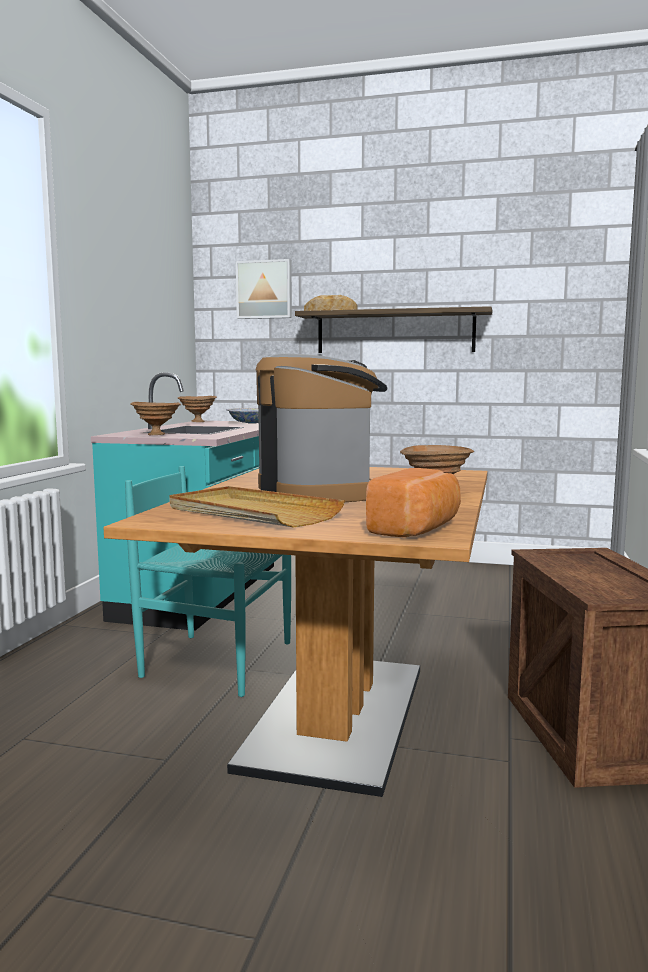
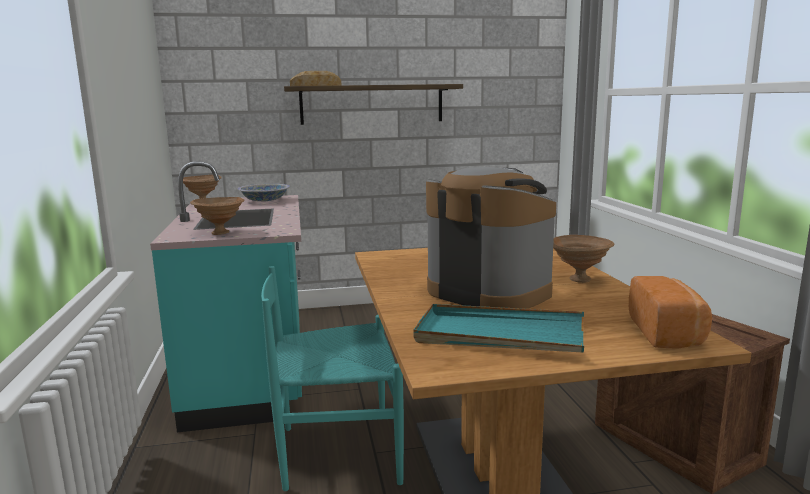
camera: 25 degrees left, 5 degrees up
(251, 512) = (499, 335): beige tray -> turquoise tray
(264, 290) = (240, 62): picture -> none

